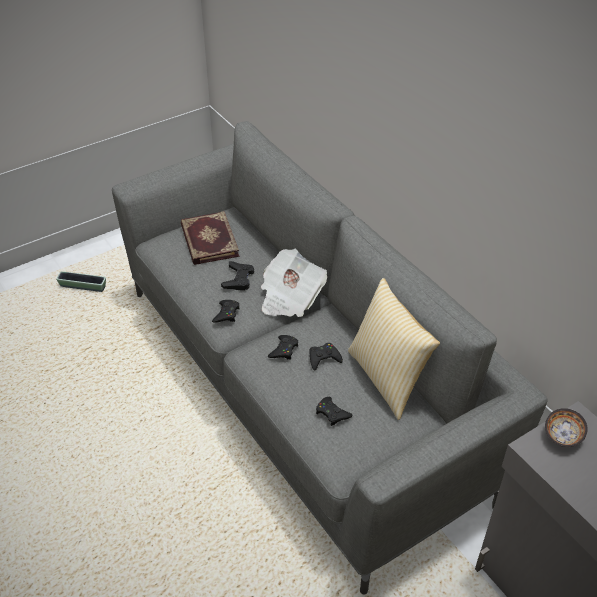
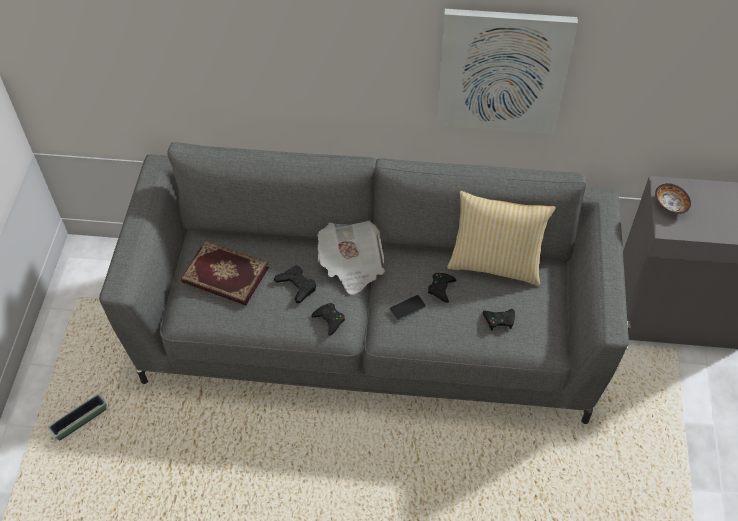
camera: 50 degrees left, 10 degrees up
(284, 350) = (407, 308): black game controller -> phone
(476, 186) = (502, 71): none -> picture

